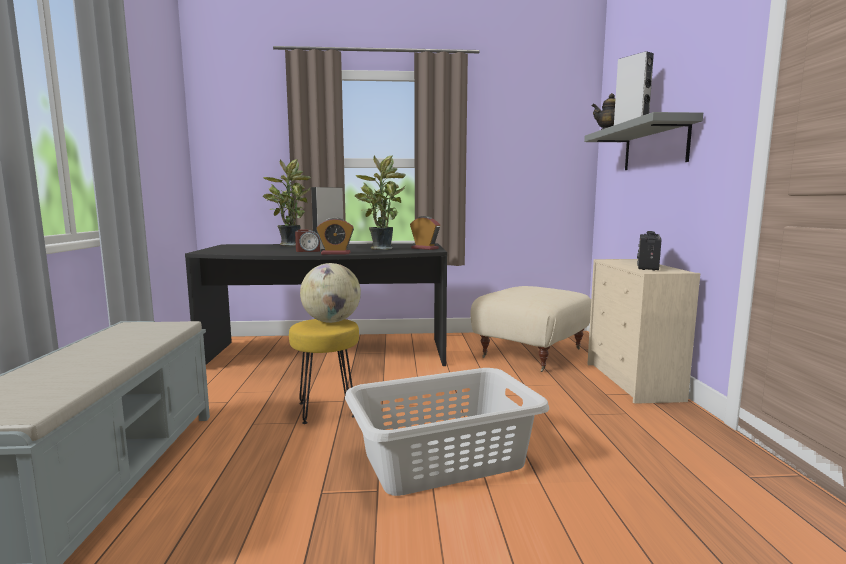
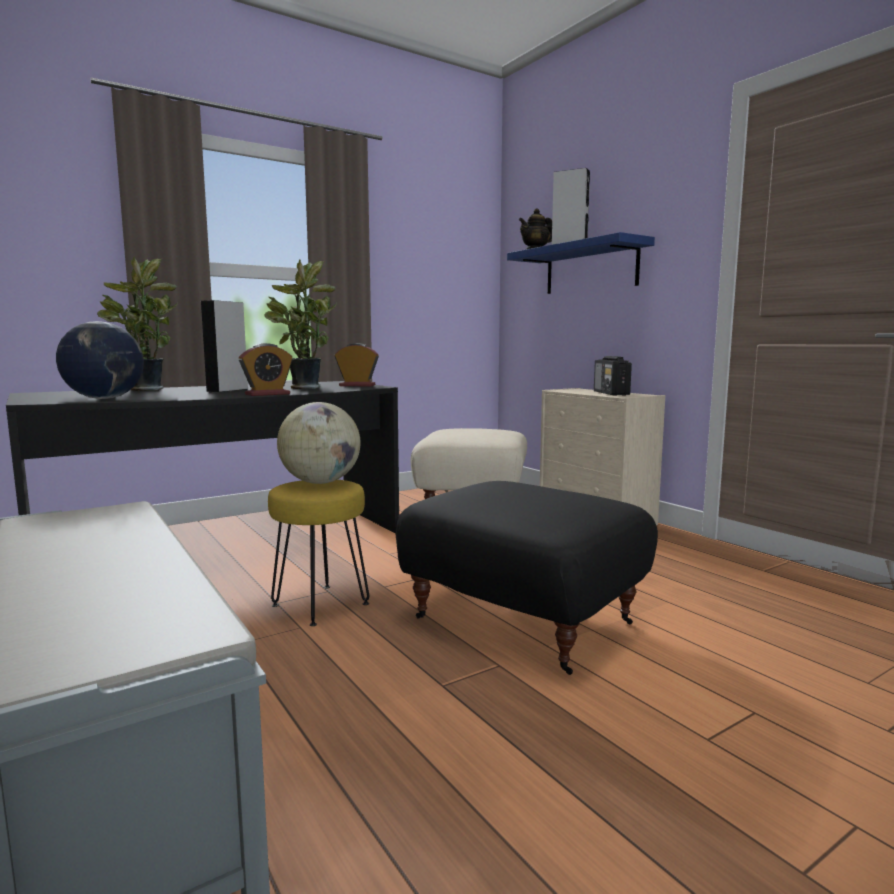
camera: 30 degrees left, 0 degrees up
(242, 251) = (105, 398): none -> globe
(308, 251) = (212, 394): alarm clock -> none
(445, 459) = (525, 619): grey laundry basket -> black ottoman
(655, 146) = (590, 268): grey shelf -> blue shelf

